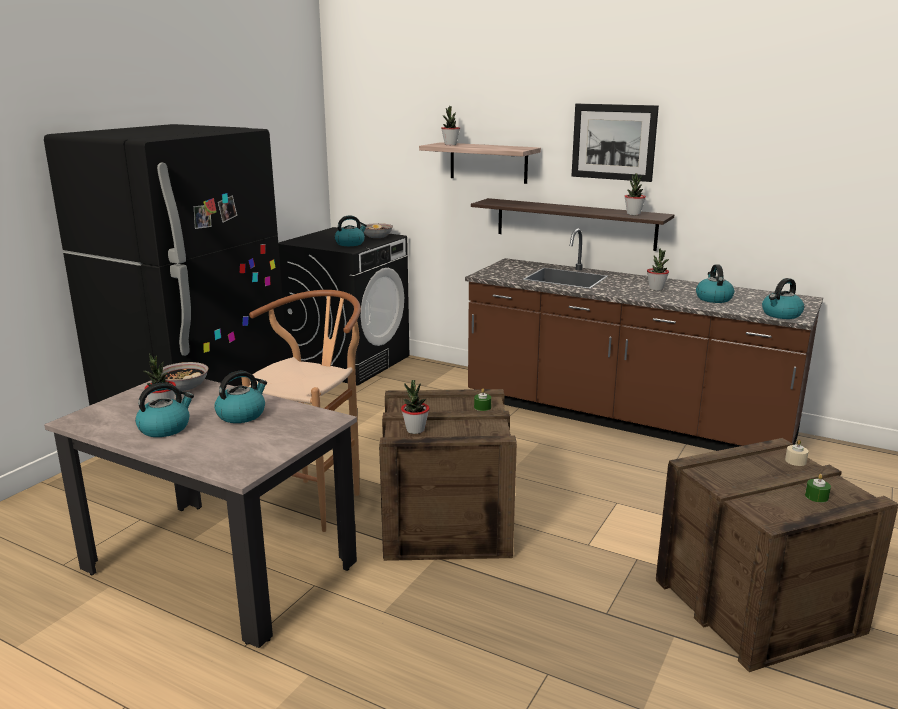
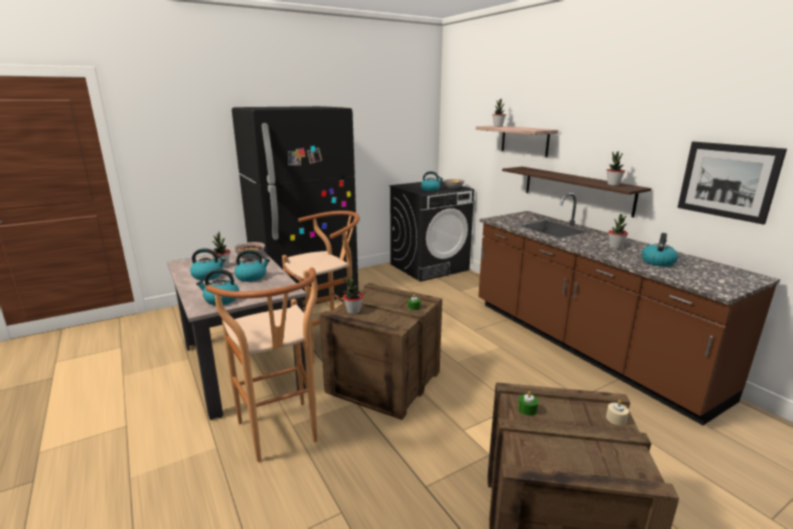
camera: 30 degrees right, 0 degrees up
(385, 628) = (281, 436): none -> brown stool
(613, 142) = (609, 126): picture -> picture (727, 180)
(781, 314) = (708, 286): kettle -> kettle (221, 300)
(816, 496) = (597, 458): green candle -> green candle (527, 409)

